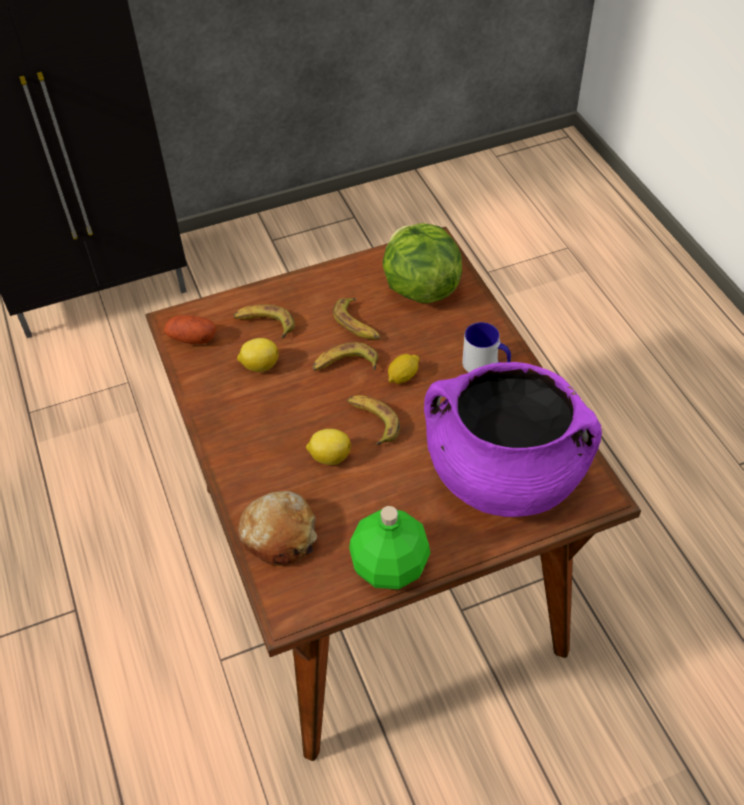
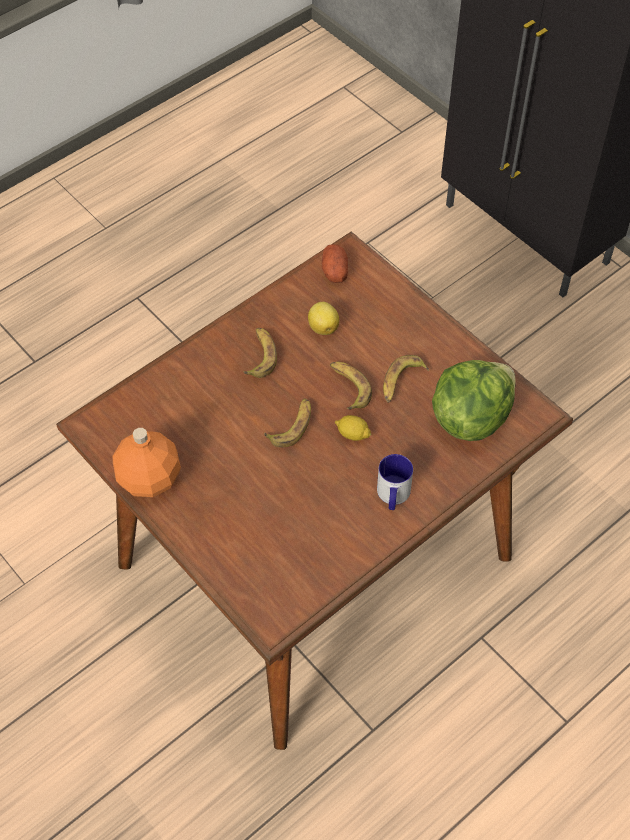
camera: 70 degrees right, 5 degrees up
(265, 324) = (372, 315): banana -> banana (260, 355)
(279, 535) = (156, 396): bread -> none
(329, 456) = (243, 406): lemon -> none
(389, 565) = (150, 478): green bottle -> orange bottle
(503, 475) = (268, 539): purple cooking pot -> none

